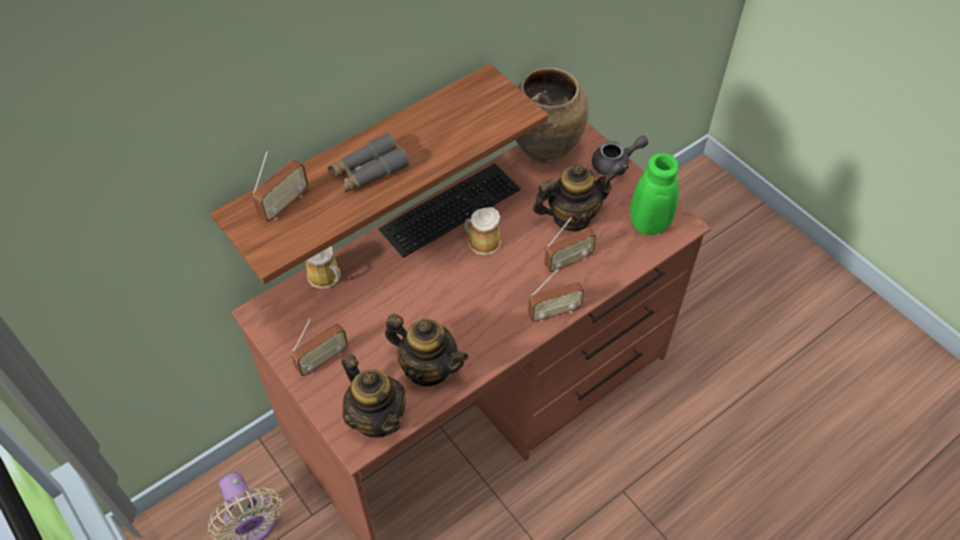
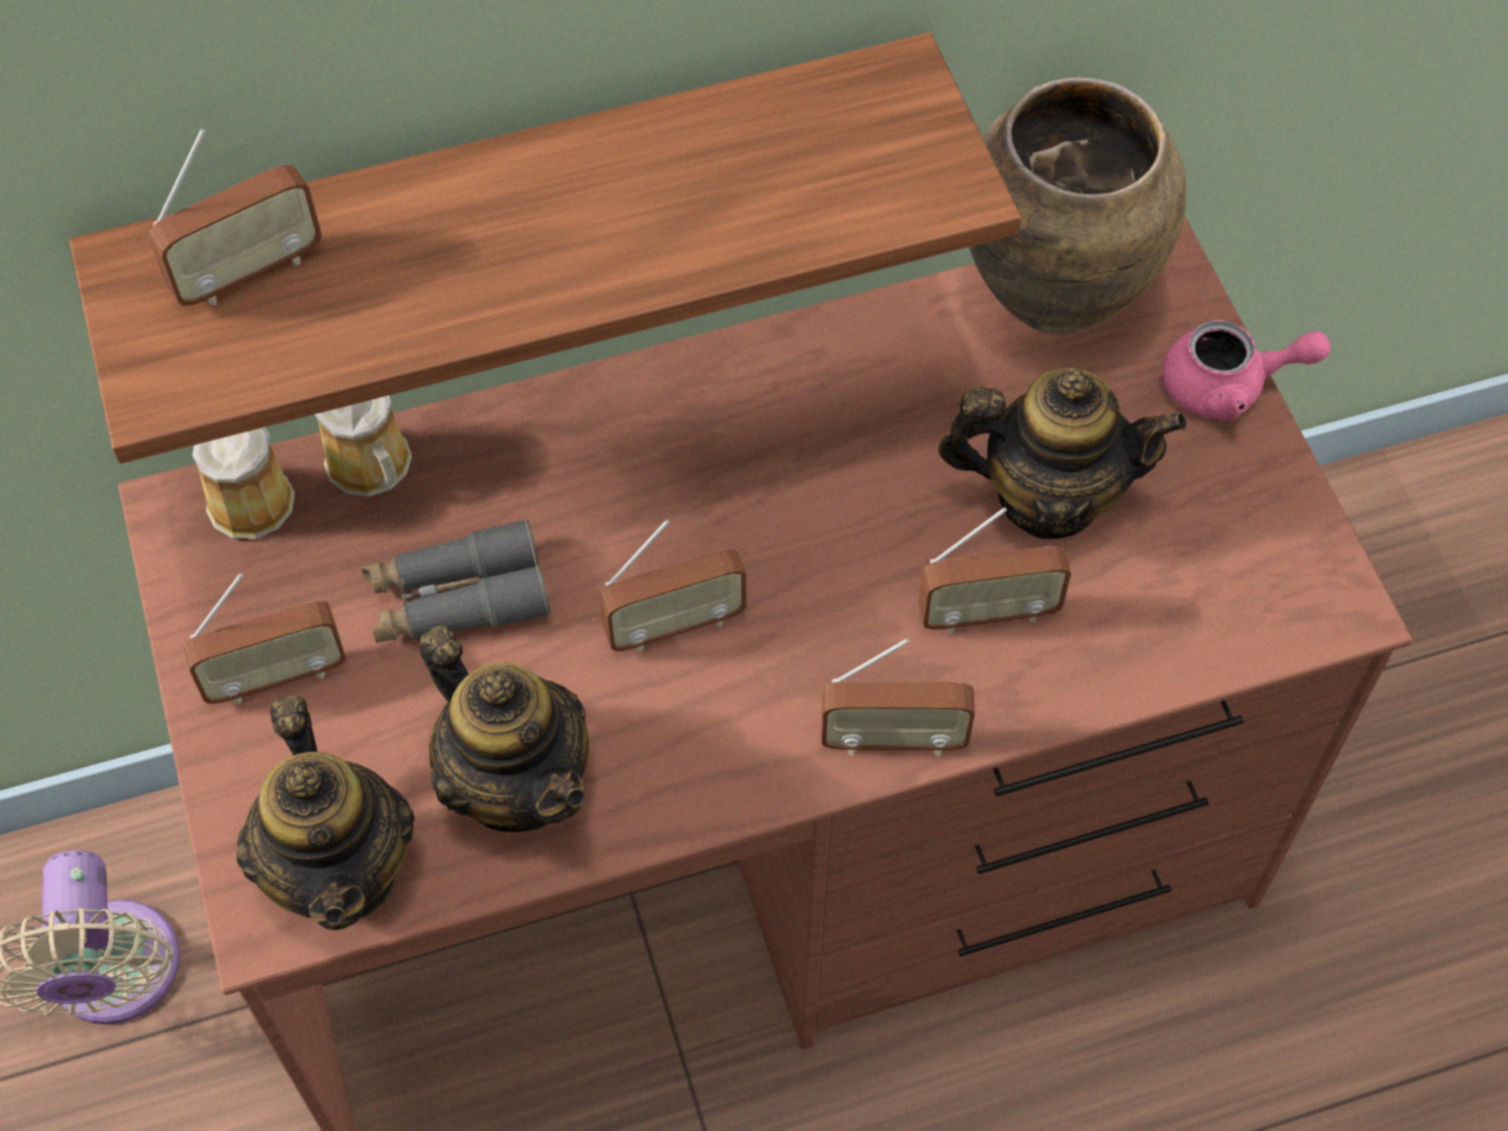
camera: 20 degrees right, 5 degrees up
(368, 171) = (490, 243): grey binoculars -> grey binoculars (457, 598)
(450, 207) = (749, 375): keyboard -> none
(461, 298) = (674, 625): none -> radio
(482, 242) = (790, 493): mug -> mug (247, 500)
(616, 164) = (1229, 386): grey teapot -> pink teapot
(646, 226) = (1237, 582): green vase -> none

